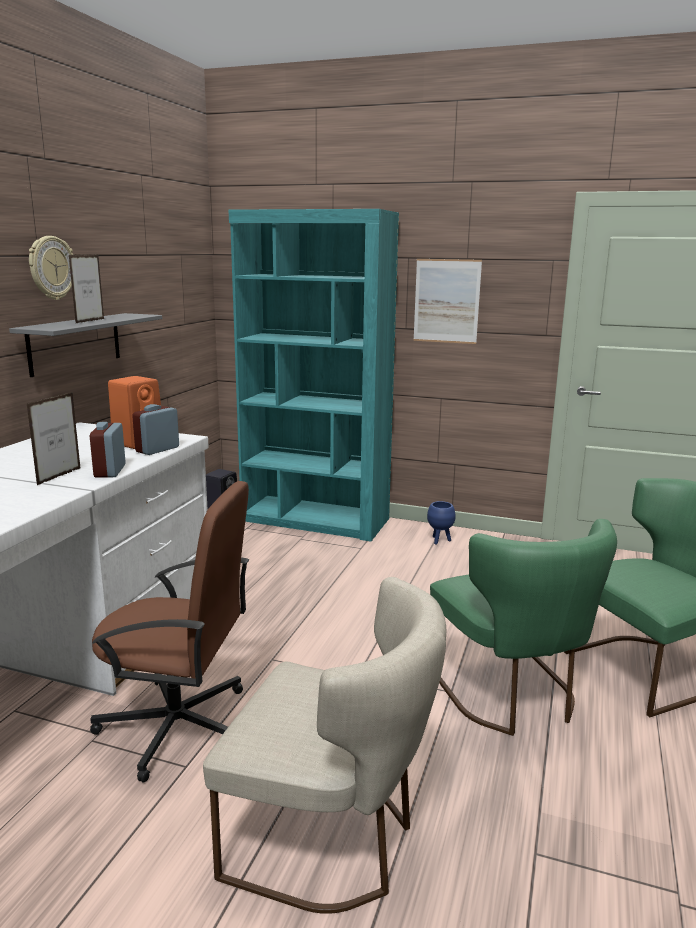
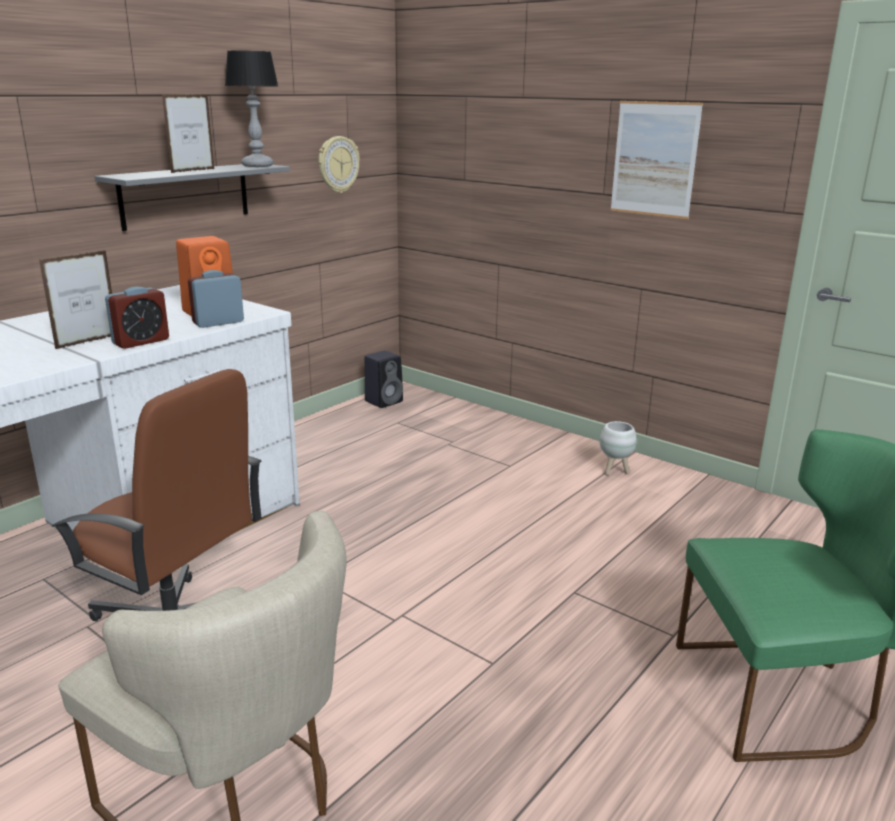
camera: 20 degrees right, 5 degrees up
(51, 268) = (152, 109): wall clock -> wall clock (338, 164)
(110, 471) = (141, 342): alarm clock -> alarm clock turned 150 degrees counterclockwise
(133, 315) = (257, 165): none -> table lamp
(315, 520) = (480, 424): turquoise bookcase -> none
(440, 540) = (615, 471): blue planter -> white planter
(512, 696) = (565, 687): green chair -> none

